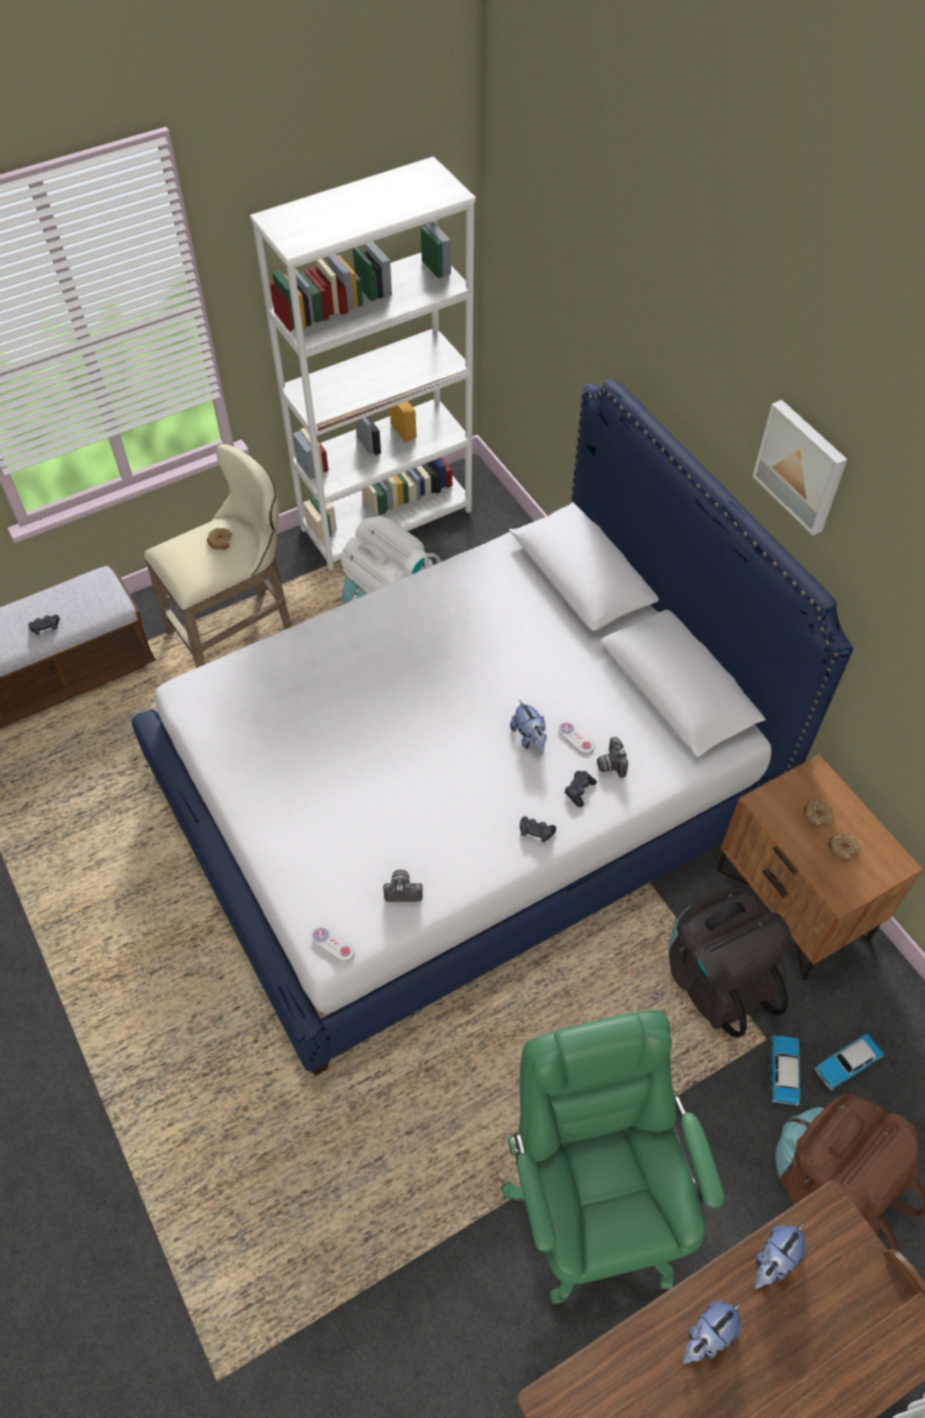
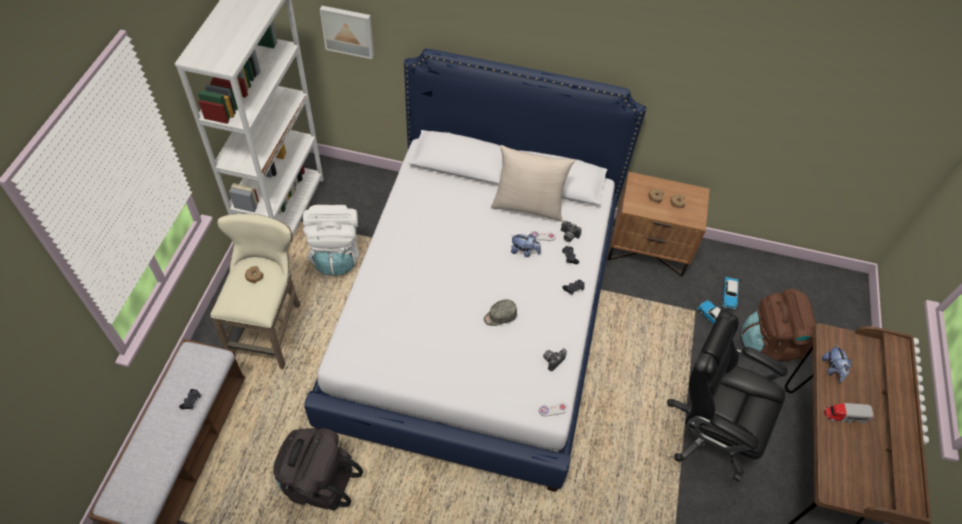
camera: 50 degrees left, 0 degrees up
(405, 788) = (499, 316): none -> grey cap
(595, 1203) = (709, 430): green office chair -> black office chair
(603, 689) = (528, 206): none -> beige pillow
(707, 1337) = (844, 415): plush toy -> toy truck
(716, 978) = (654, 303): black backpack -> black backpack (317, 482)
(802, 466) = (580, 33): picture -> picture (348, 31)

